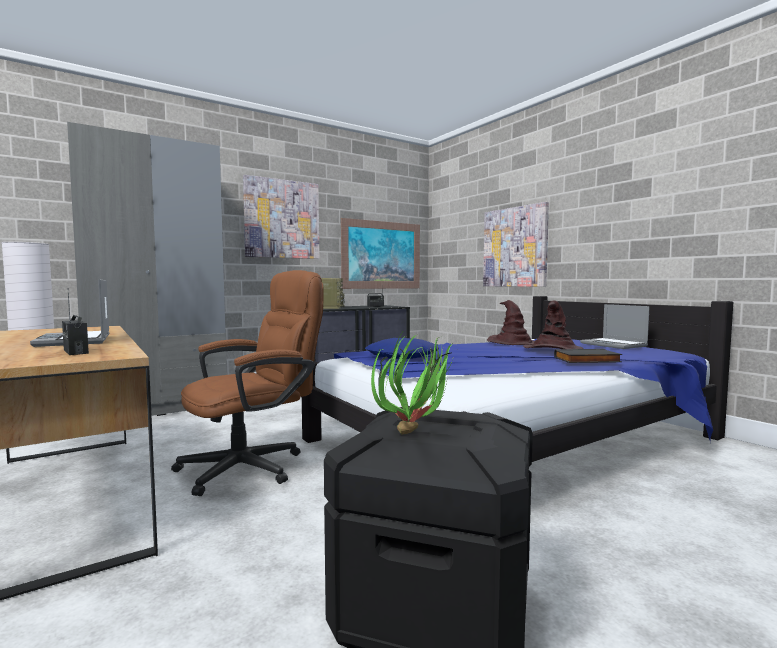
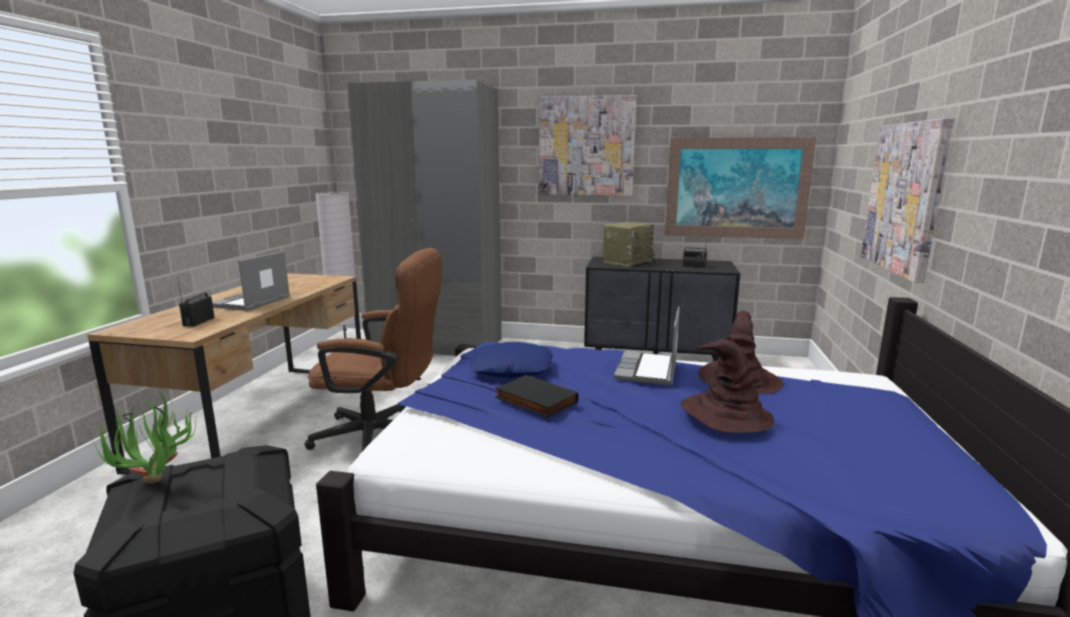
camera: 45 degrees right, 10 degrees up
(587, 360) = (672, 458): black book -> black book (534, 401)
(614, 345) = (894, 440): laptop -> laptop (648, 370)

